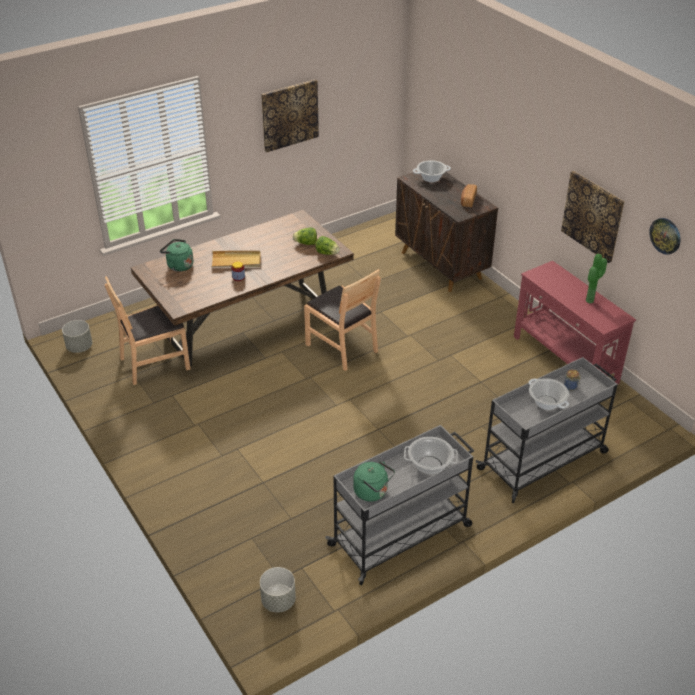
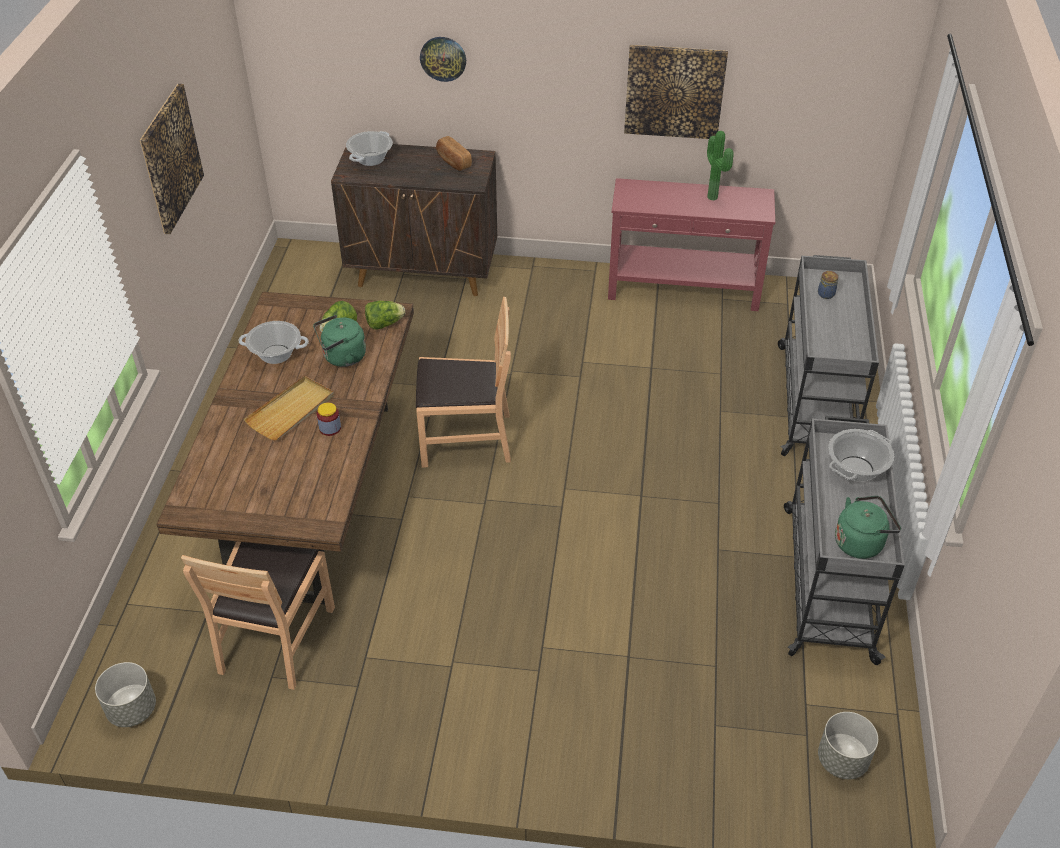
camera: 50 degrees left, 5 degrees up
(178, 265) = (223, 471): green kettle -> green kettle (342, 357)
(546, 402) = (835, 324): cooking pot -> cooking pot (276, 354)
(665, 235) = (803, 66): wall clock -> wall clock (443, 58)

